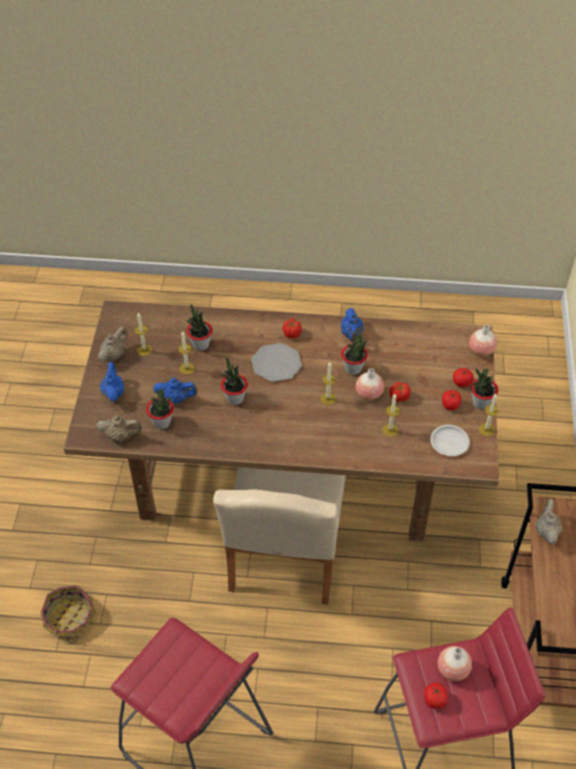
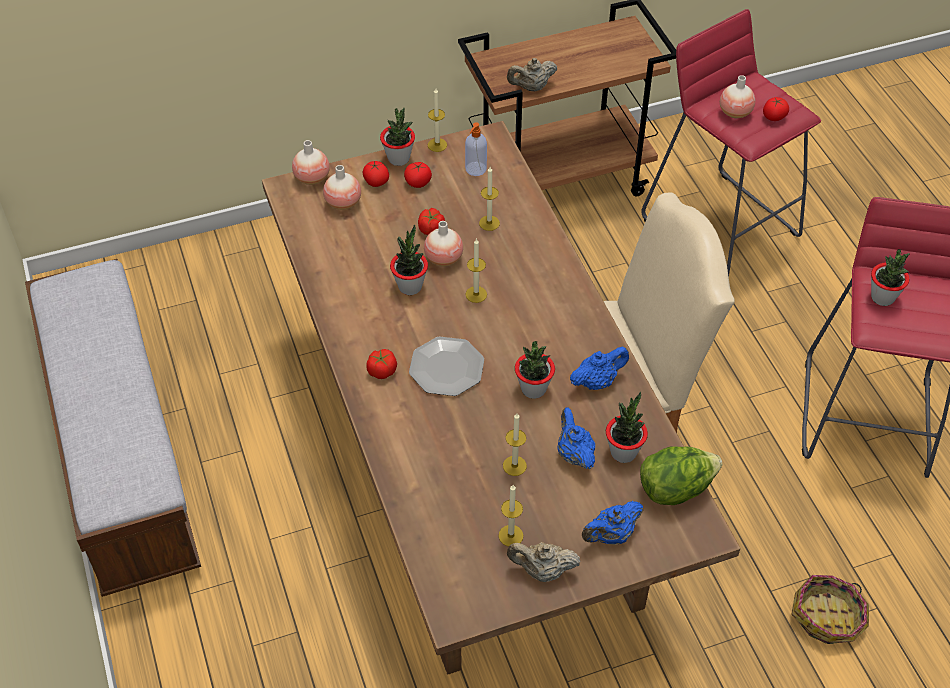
camera: 115 degrees left, 0 degrees up
(121, 436) = (676, 488): beige teapot -> lettuce
(200, 344) = (460, 469): potted plant -> potted plant (882, 297)
(351, 334) = (349, 307): blue teapot -> blue teapot (597, 381)
(389, 312) = (123, 456): none -> bench
(448, 359) = (343, 203): none -> vase
(449, 442) = (475, 169): white plate -> soap dispenser

